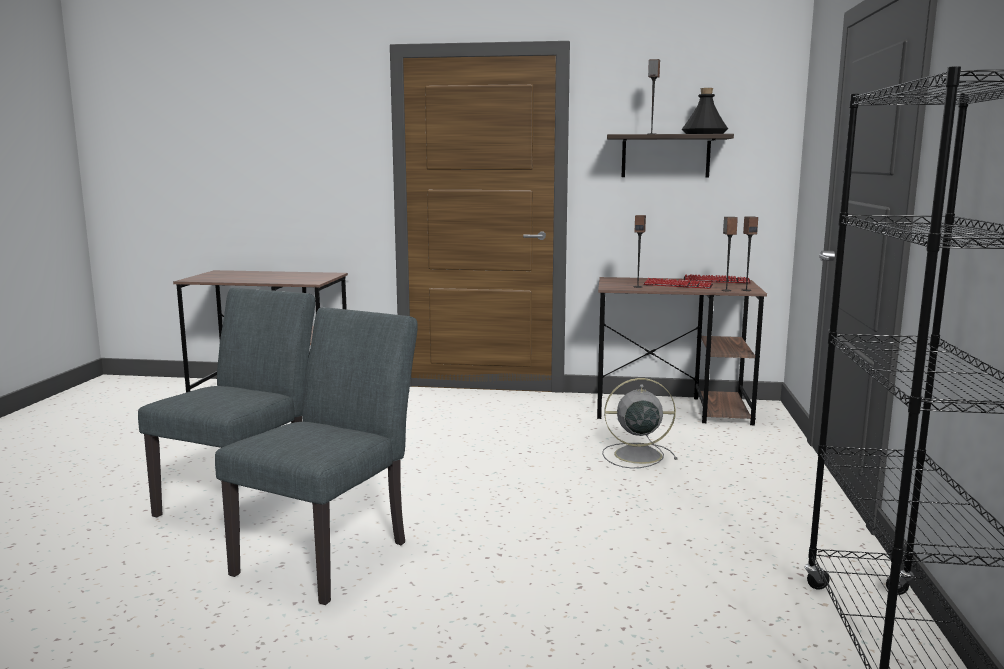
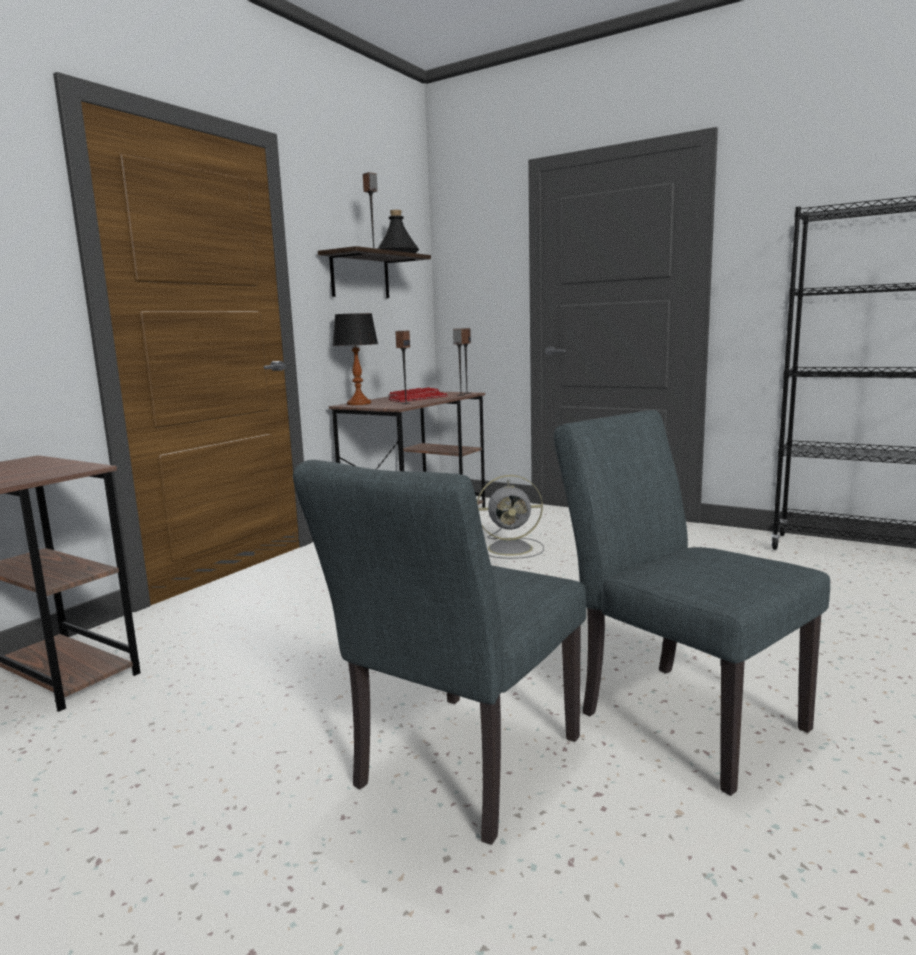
camera: 65 degrees left, 0 degrees up
(243, 497) = (458, 771): grey chair -> grey chair turned 105 degrees counterclockwise
(622, 279) = (359, 403): none -> table lamp
(635, 455) = (512, 548): grey fan -> grey fan turned 120 degrees counterclockwise

